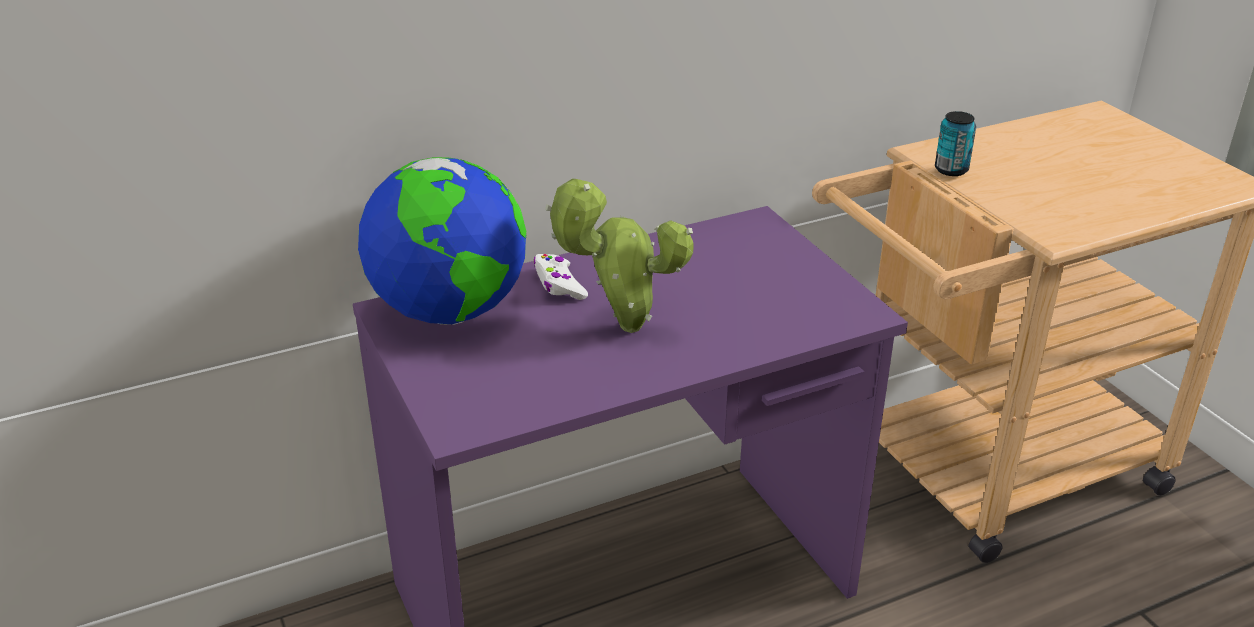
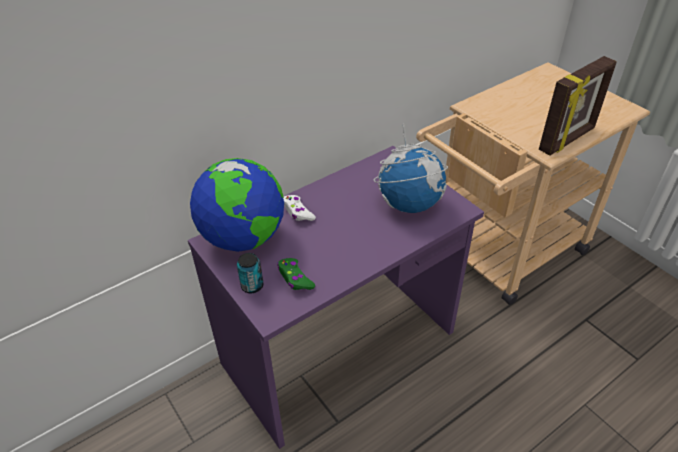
camera: 10 degrees left, 10 degrees up
(521, 380) = (295, 278): none -> green game controller
(622, 327) = (339, 236): potted plant -> none
(768, 294) = (409, 203): none -> globe
(951, 170) = (487, 117): can -> can (252, 286)
(1099, 219) = (567, 140): none -> picture frame

